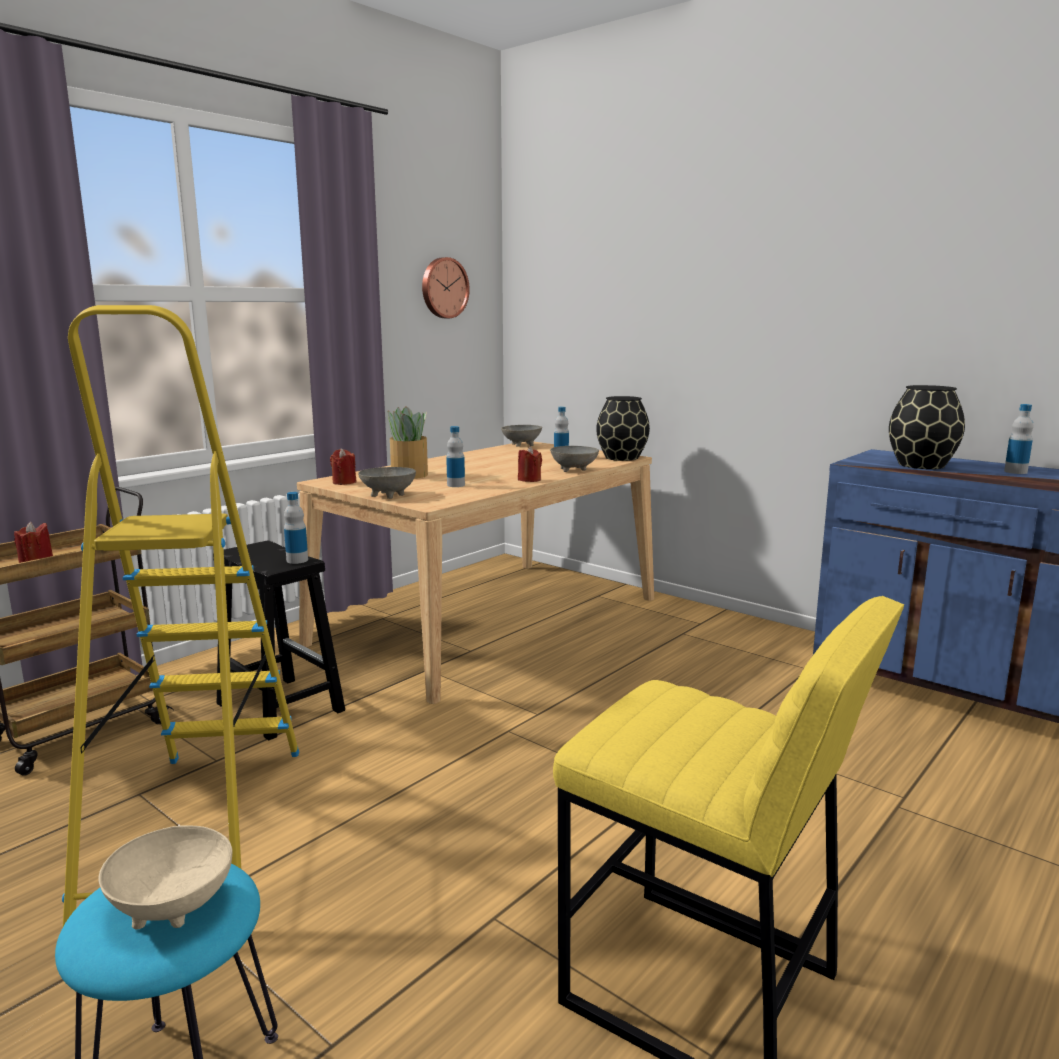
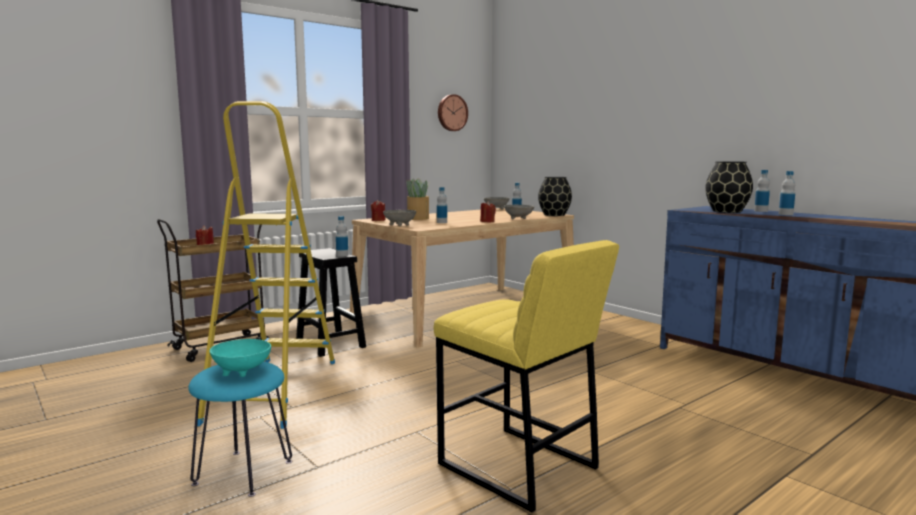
camera: 10 degrees right, 5 degrees down
(174, 908) = (242, 372): beige bowl -> turquoise bowl
(968, 463) = (761, 211): none -> bottle

